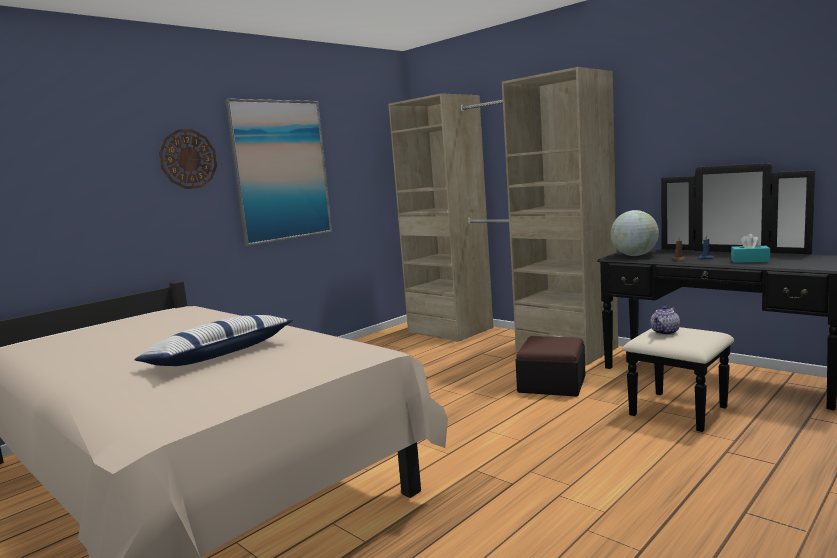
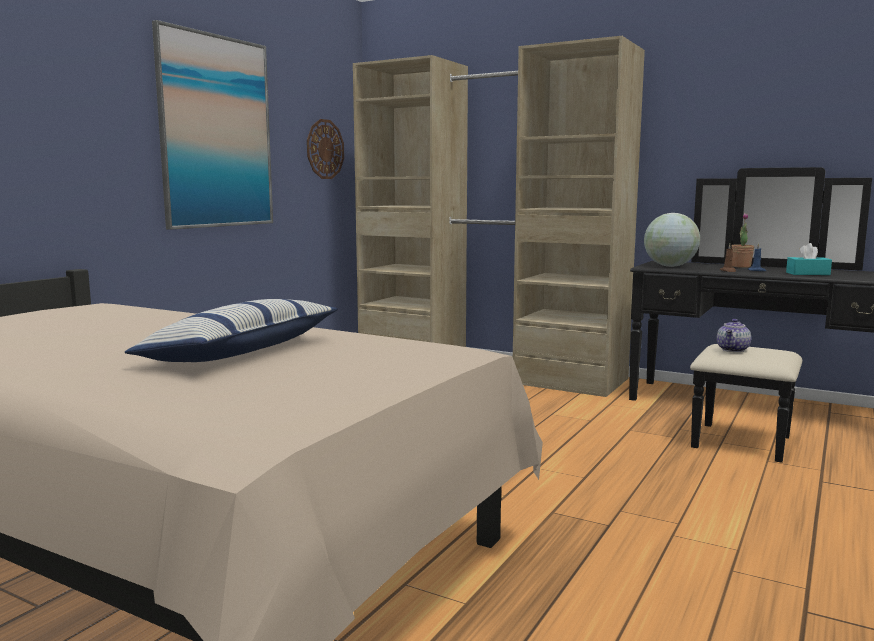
camera: 15 degrees left, 0 degrees up
(188, 159) = (99, 96): wall clock -> wall clock (325, 149)
(552, 384) = (579, 416): ottoman -> none
(700, 253) = (741, 266): none -> potted plant

